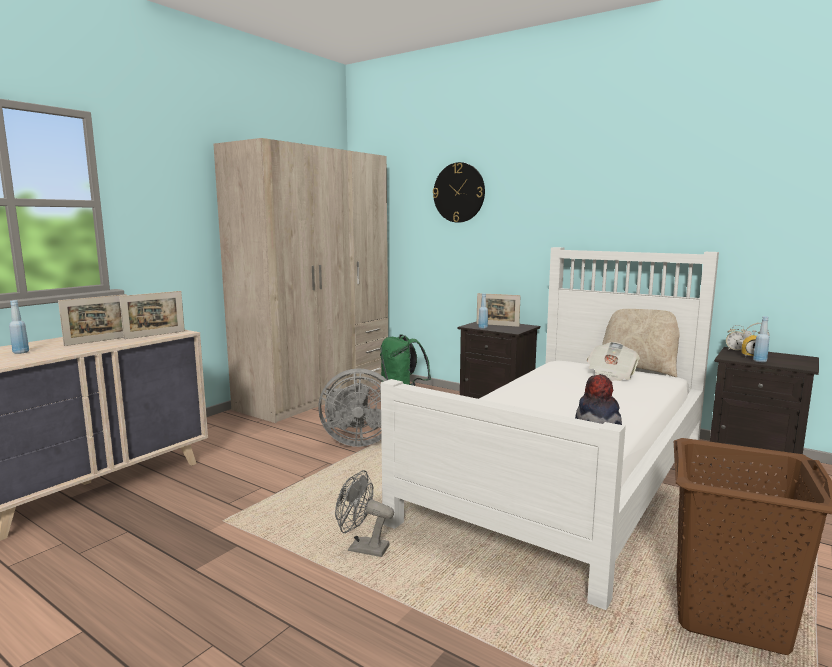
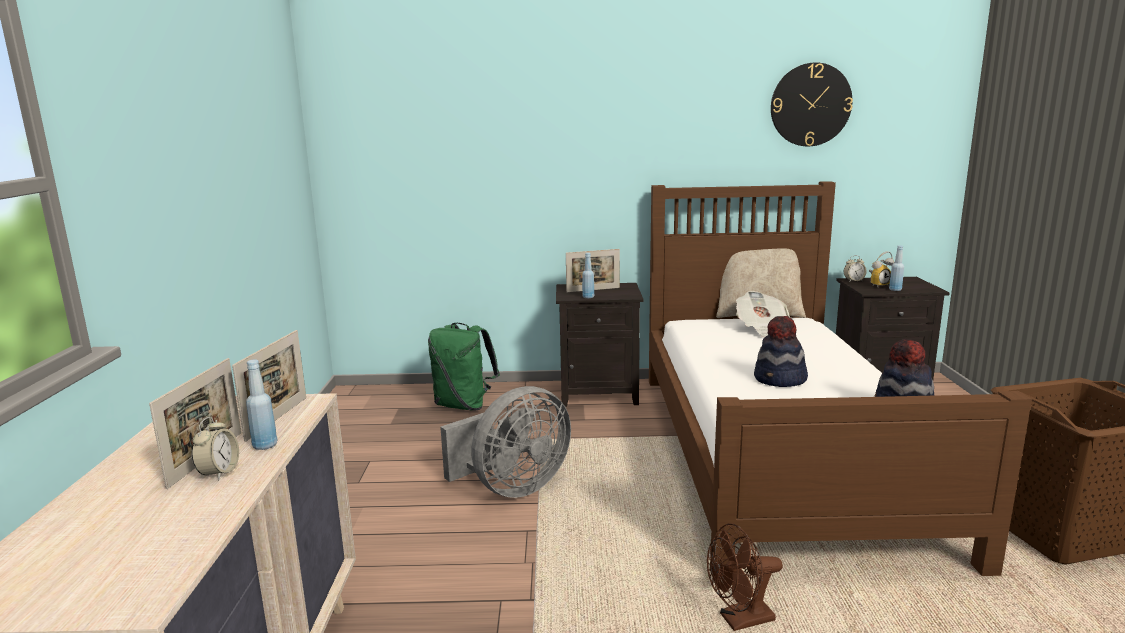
camera: 35 degrees left, 5 degrees up
(21, 352) = (118, 531): blue bottle -> blue bottle (265, 445)
(89, 345) = (219, 472): none -> alarm clock
(317, 394) = (345, 436): beige wardrobe -> none
(362, 548) = (740, 620): grey fan -> brown fan
(459, 192) = (507, 117): wall clock -> wall clock (810, 105)
(544, 403) = (780, 380): none -> hat
(567, 475) = (777, 452): white bed -> brown bed

